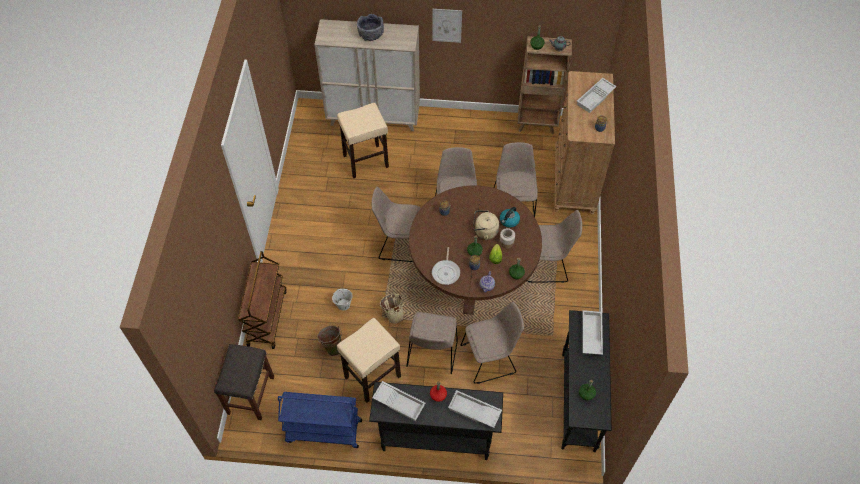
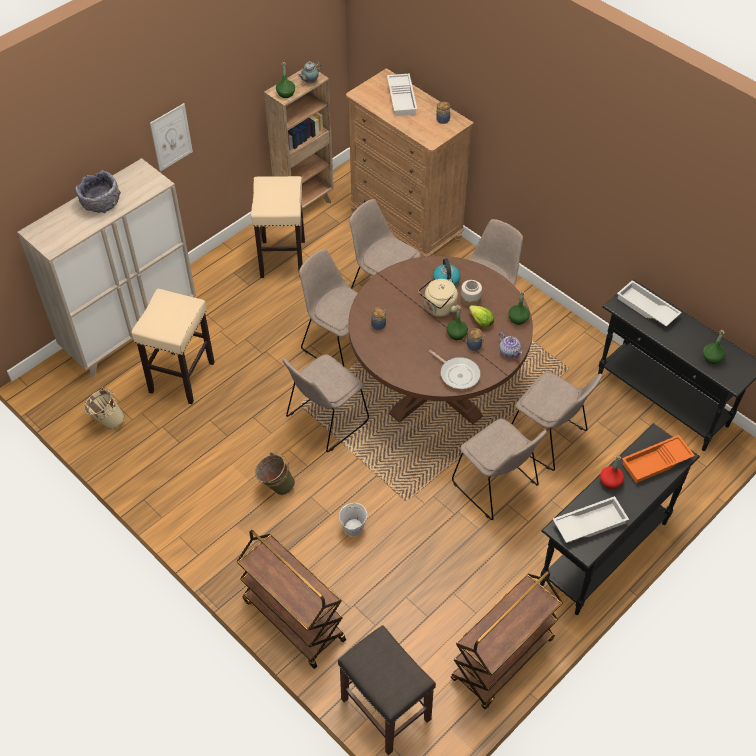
camera: 50 degrees left, 5 degrees down
(323, 431) = (502, 660): blue cart -> brown cart
(332, 346) = (398, 576): green bucket -> green bucket (276, 486)
(372, 377) = (475, 563): beige stool -> beige stool (283, 259)
(393, 314) = (413, 488): beige bucket -> beige bucket (107, 421)
(473, 411) = (656, 463): white tray -> orange tray
(490, 358) = (548, 438): beige chair -> beige chair turned 105 degrees clockwise

